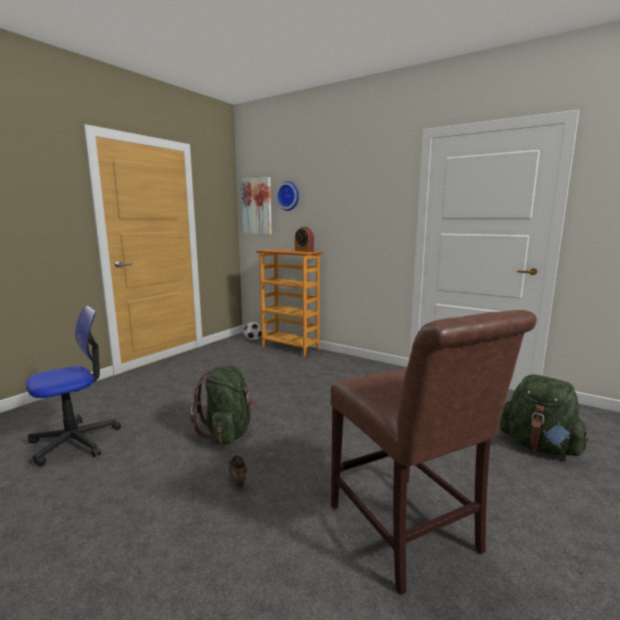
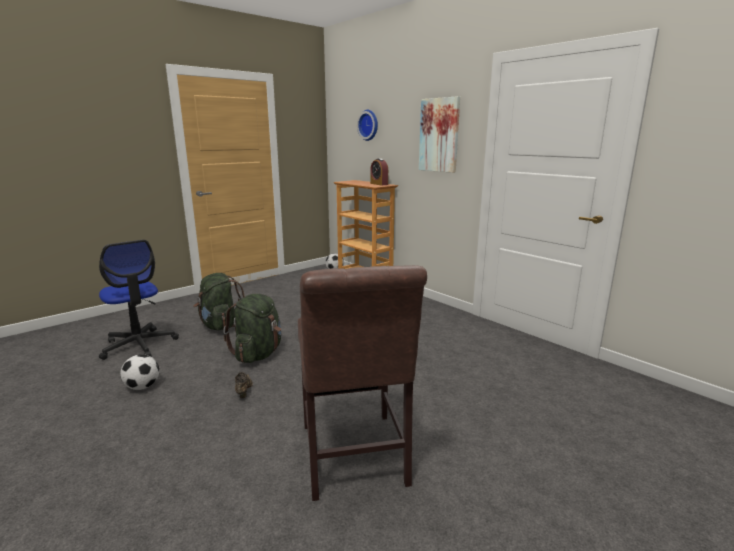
camera: 15 degrees right, 5 degrees up
(75, 441) = (139, 345): office chair -> office chair turned 75 degrees clockwise
(108, 492) = (142, 387): none -> football
(257, 206) = (342, 135): picture -> picture (439, 135)
(539, 446) = (548, 408): green backpack -> green backpack (220, 325)

